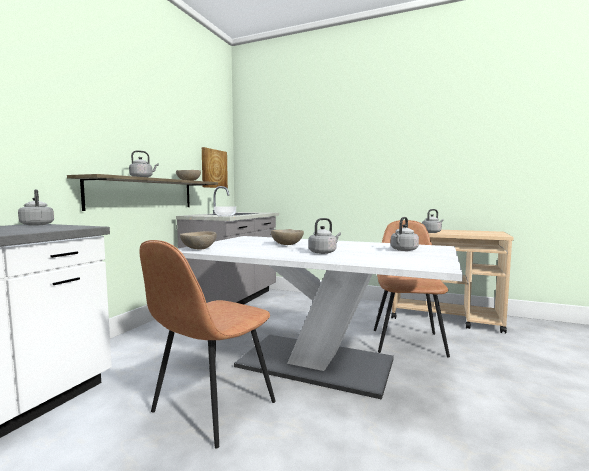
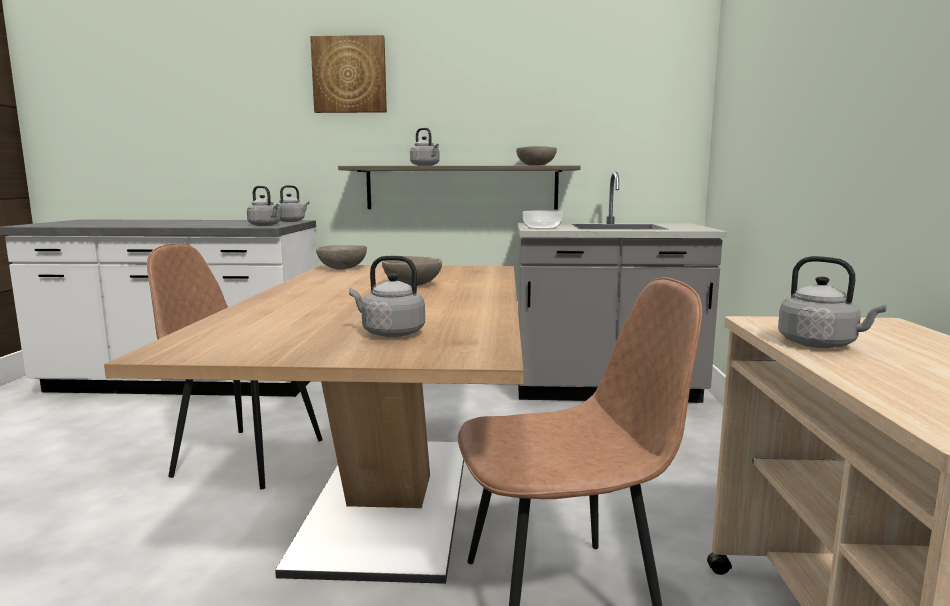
camera: 70 degrees right, 5 degrees up
(213, 168) = (635, 137): picture -> picture (349, 75)
(315, 363) = (389, 500): white dining table -> brown dining table
(323, 252) = (331, 301): grey kettle -> grey kettle (265, 225)

